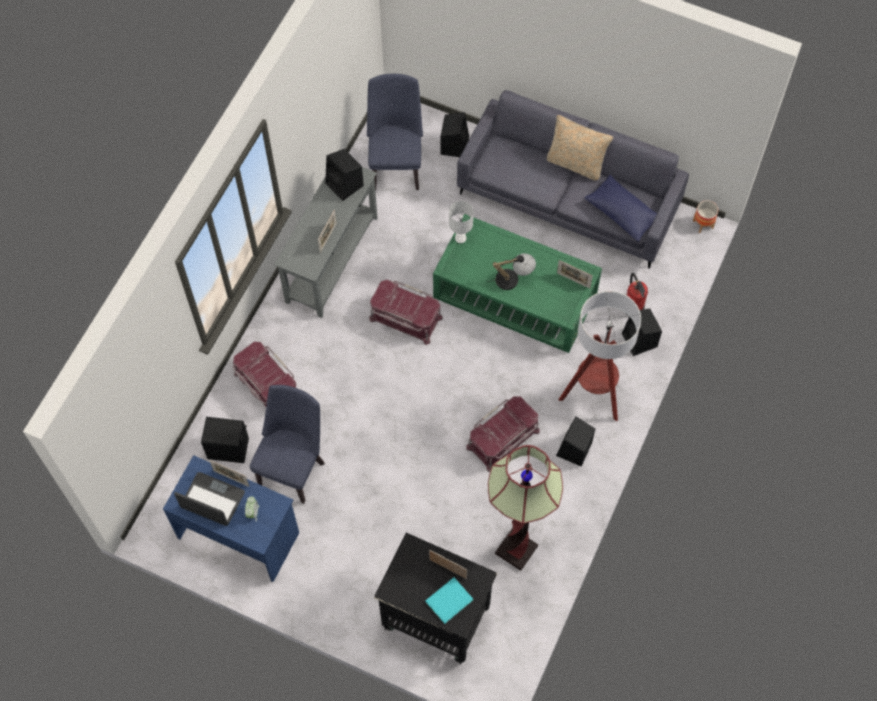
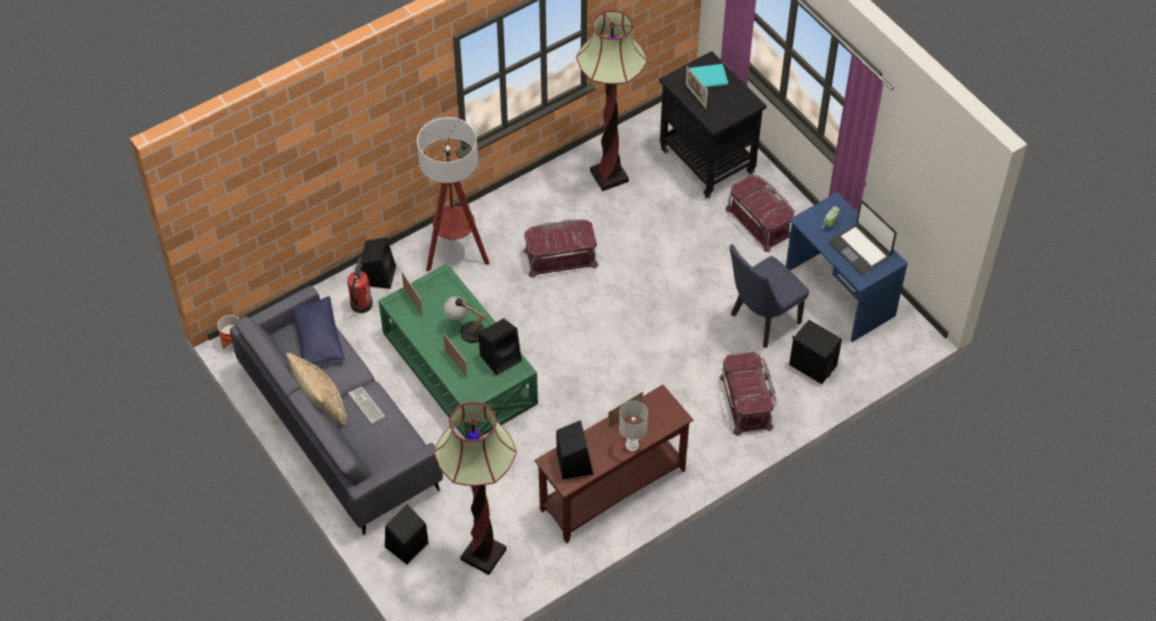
camera: 150 degrees left, 10 degrees down
(231, 478) = (835, 258): picture frame -> picture frame (456, 363)
(331, 259) = (612, 490): grey console table -> brown console table
(396, 166) = (483, 554): blue chair -> floor lamp
(405, 319) = (578, 398): red storage box -> red storage box (760, 222)
(460, 238) = (487, 391): white table lamp -> white table lamp (632, 446)
(542, 181) = (366, 405): none -> keyboard
(574, 450) = (506, 221): black speaker -> black speaker (501, 357)

